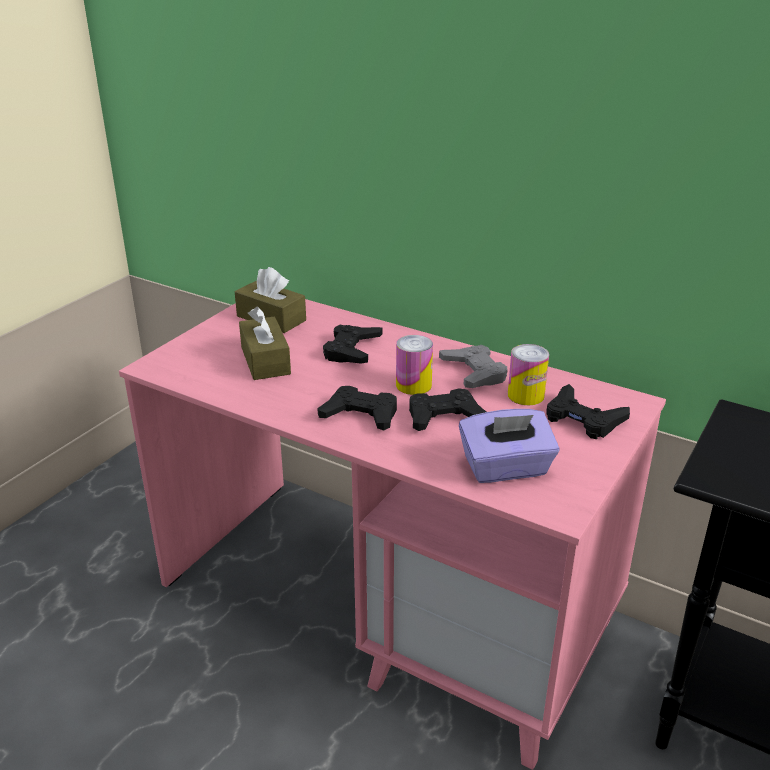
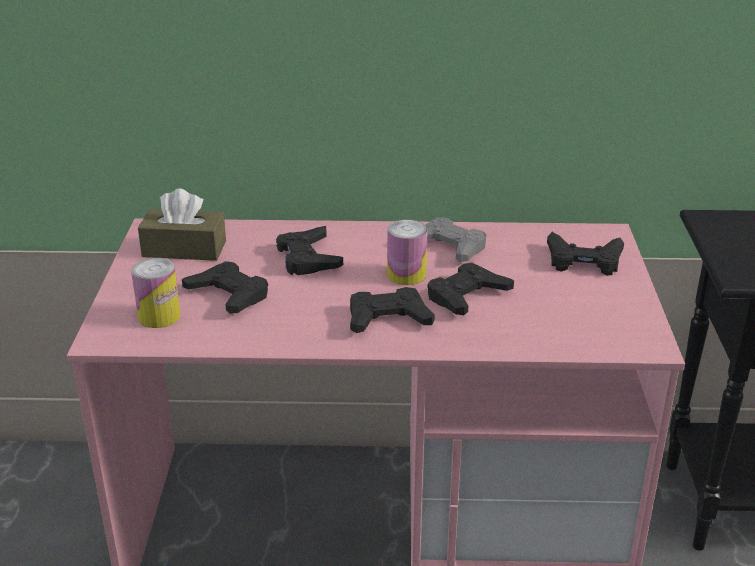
camera: 30 degrees left, 0 degrees up
(265, 360) = (229, 294): brown tissue box -> black game controller
(506, 468) = (568, 324): purple tissue box -> none
(526, 395) = (515, 254): can -> can (159, 316)

